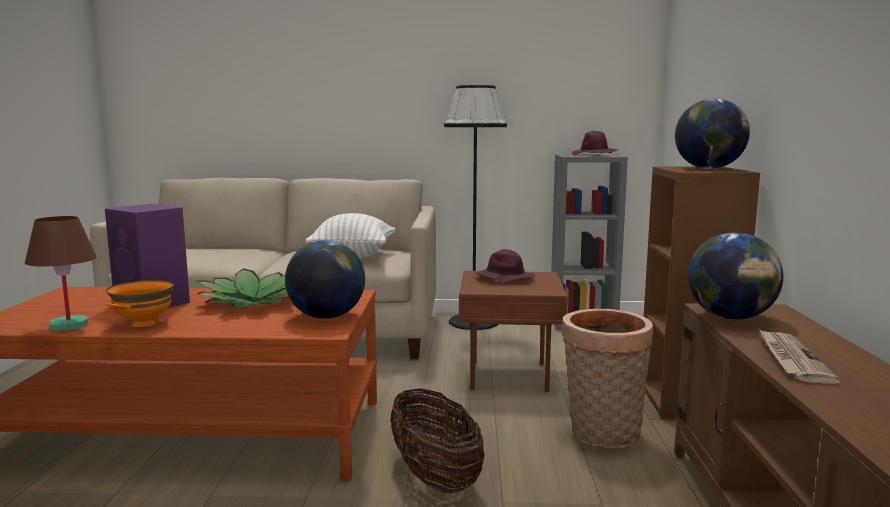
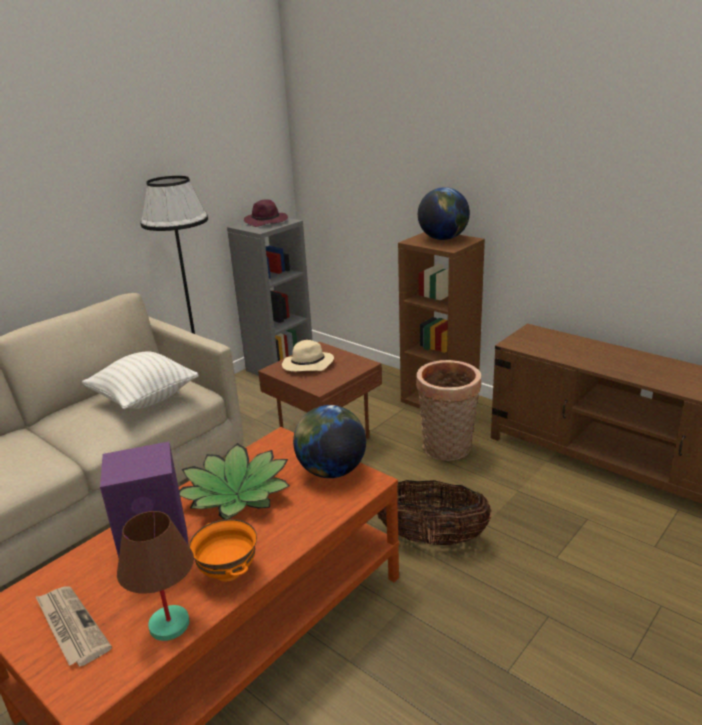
camera: 50 degrees left, 15 degrees up
(504, 278) = (307, 365): purple hat -> beige hat
(731, 317) = (535, 347): globe -> none
(791, 359) = (611, 365): newspaper -> newspaper (71, 627)

